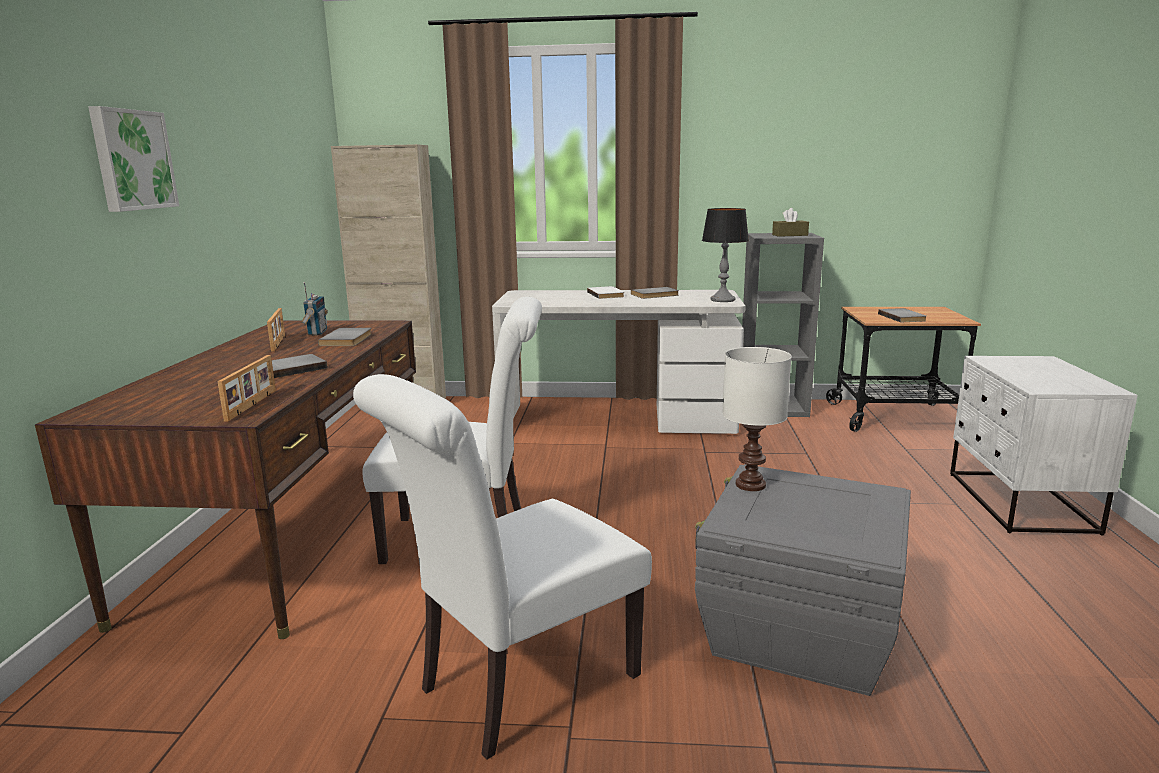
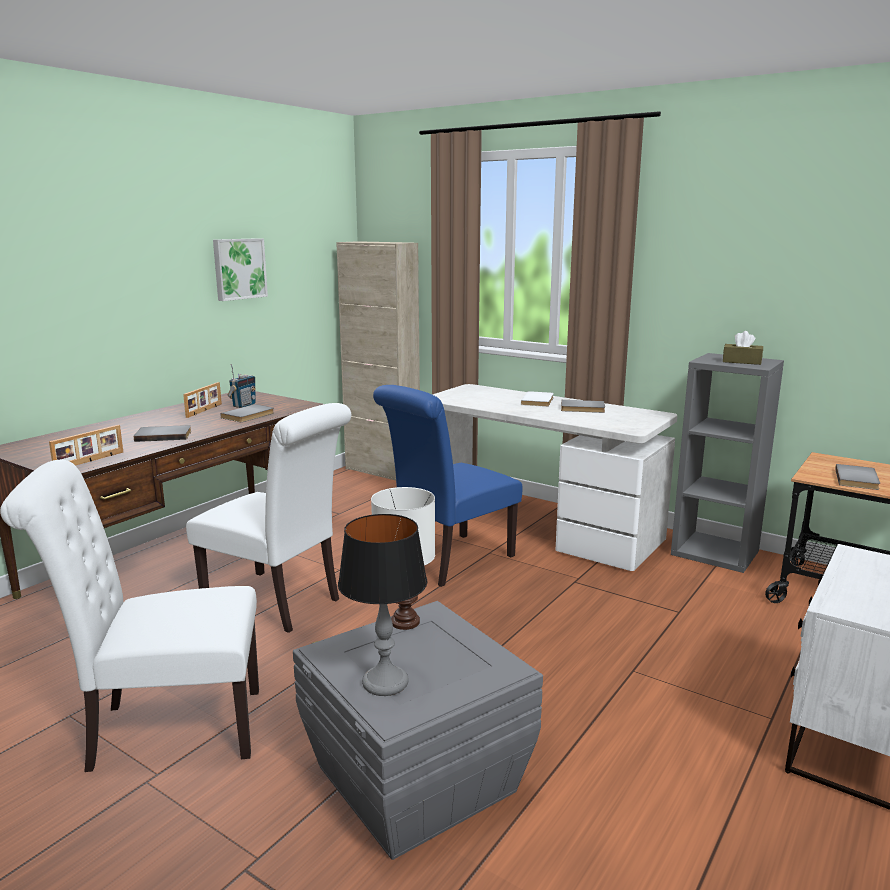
camera: 30 degrees right, 0 degrees up
(131, 160) = (95, 268): picture -> picture (239, 269)
(580, 462) = (448, 561): none -> blue chair
(722, 300) = (635, 425): table lamp -> table lamp (385, 682)

